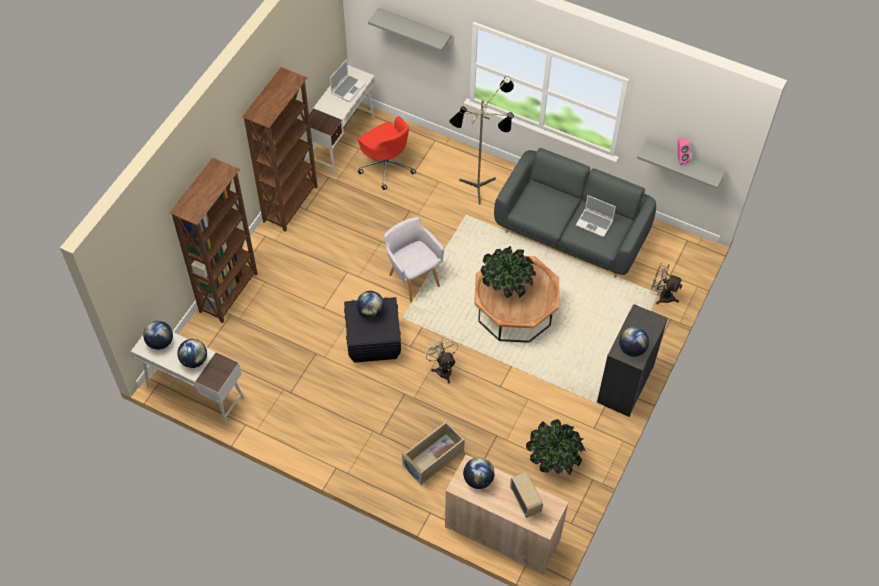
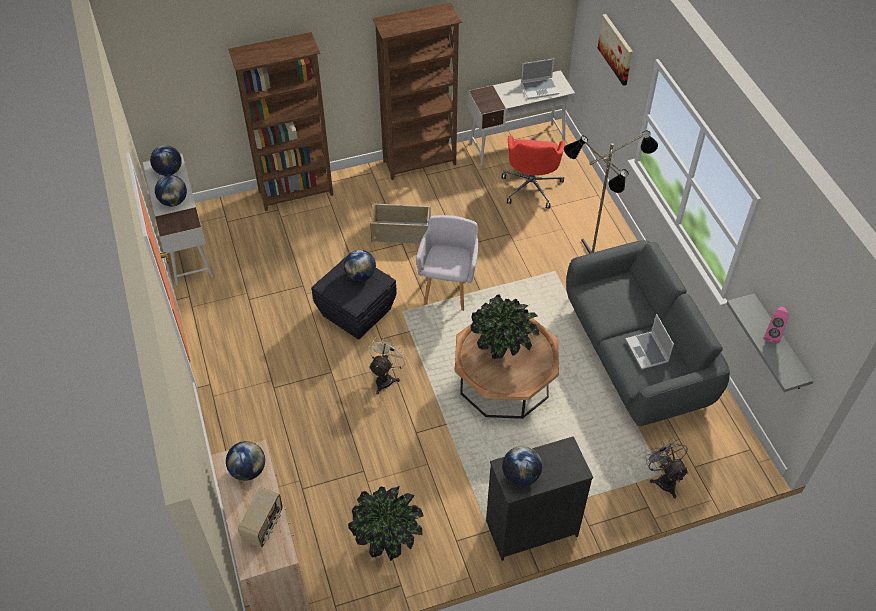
camera: 45 degrees right, 5 degrees down
(414, 28) = (616, 49): grey shelf -> picture
(434, 458) = (291, 443): beige storage box -> beige storage box (401, 232)

